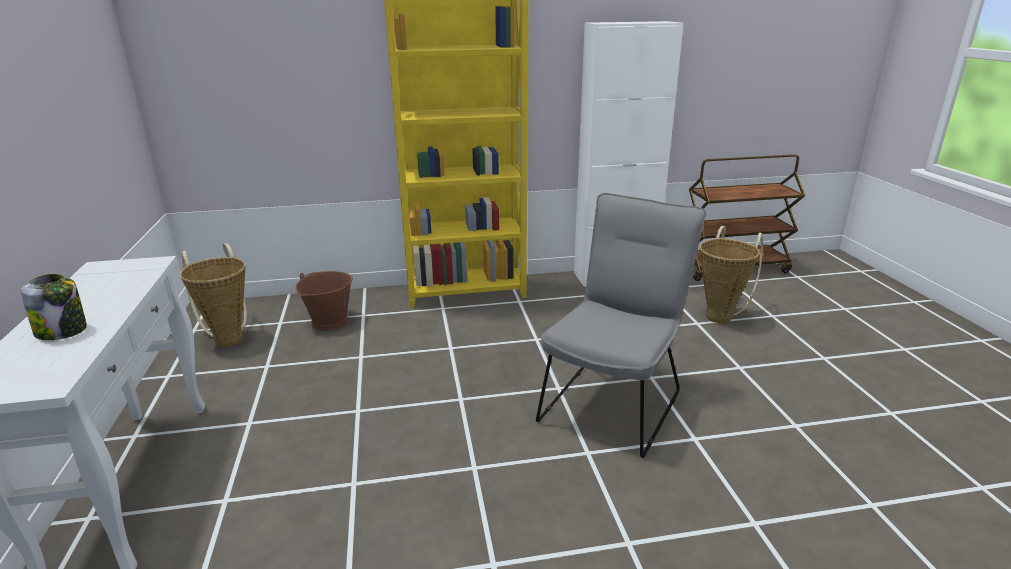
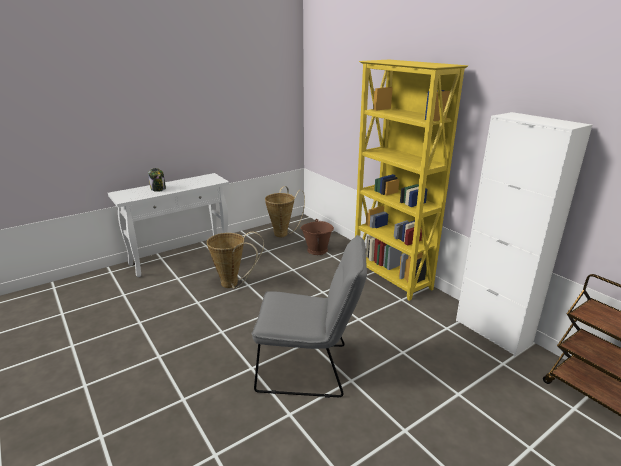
camera: 65 degrees right, 0 degrees up
(720, 315) = (490, 408): basket -> basket (233, 284)

